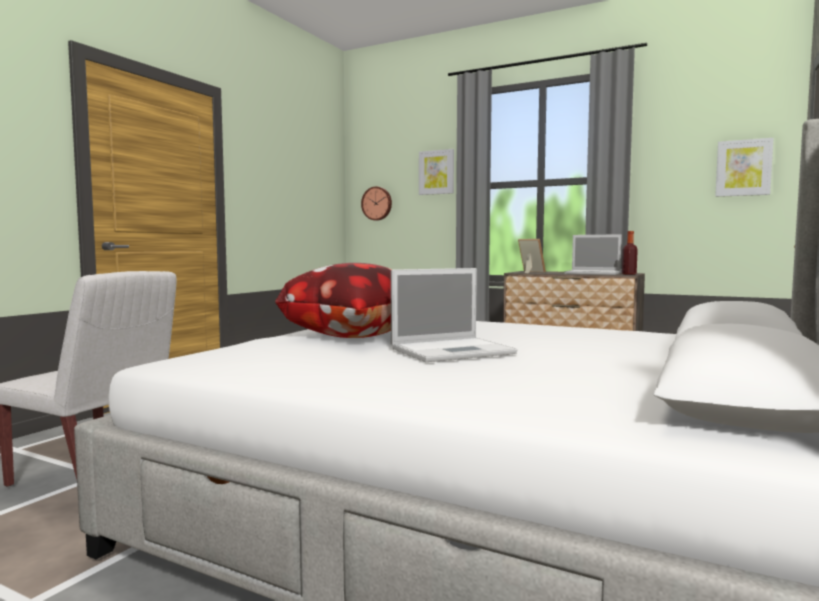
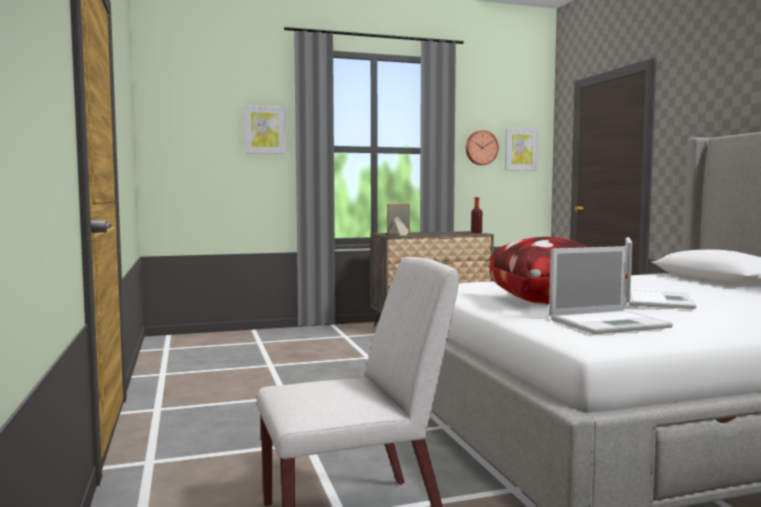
camera: 45 degrees left, 0 degrees up
(377, 203) = (186, 160): wall clock -> wall clock (481, 147)
(593, 273) = (448, 233): laptop -> laptop (610, 323)

